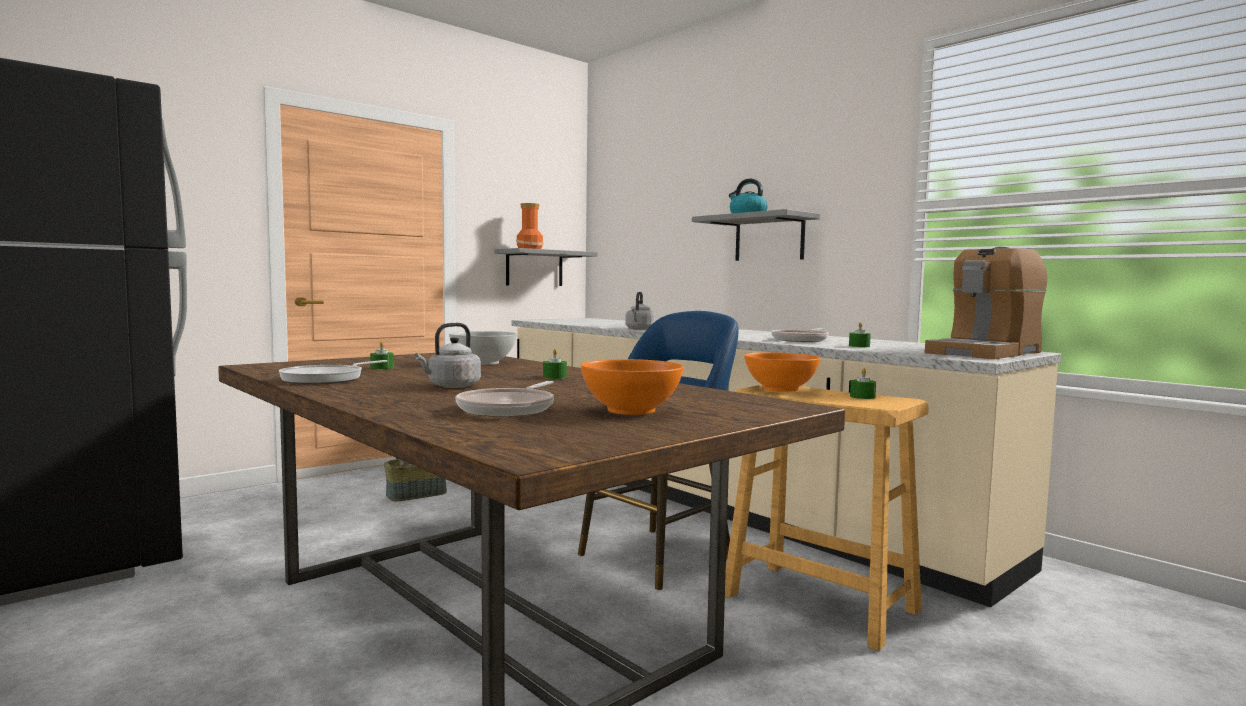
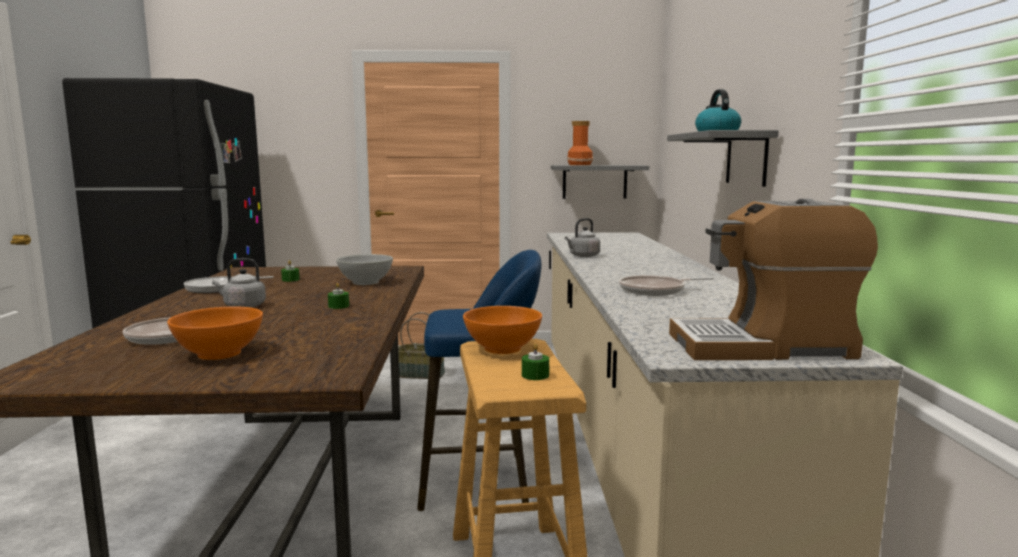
camera: 40 degrees right, 5 degrees up
(859, 346) = (661, 310): green candle -> none

